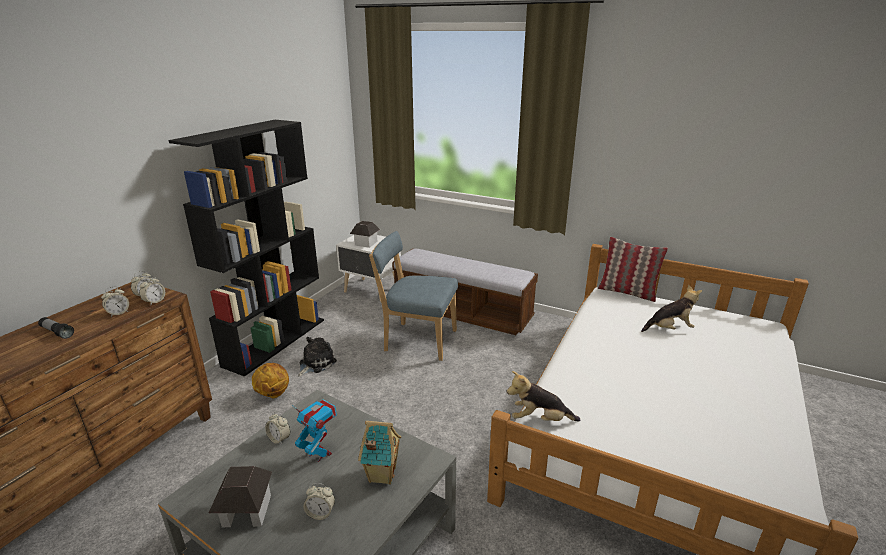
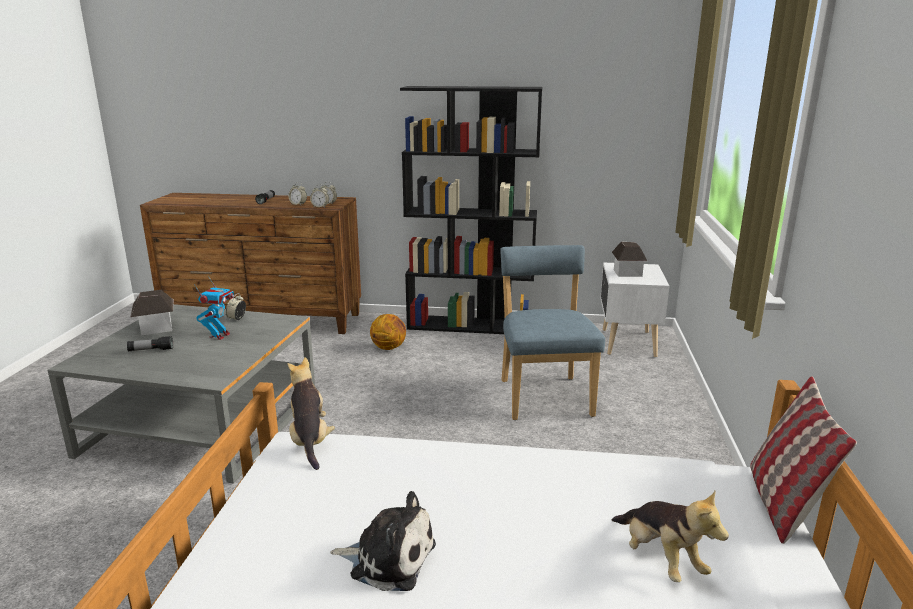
camera: 70 degrees right, 5 degrees down
(315, 363) = (449, 352): plush toy -> plush toy (388, 559)
(321, 513) = (151, 350): alarm clock -> flashlight
(381, 474) = (194, 362): toy house -> none
(462, 312) = (650, 413): bench -> none

